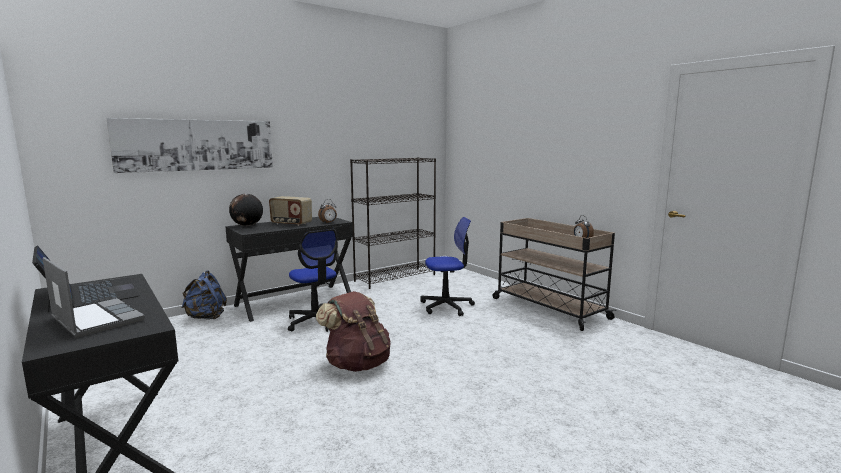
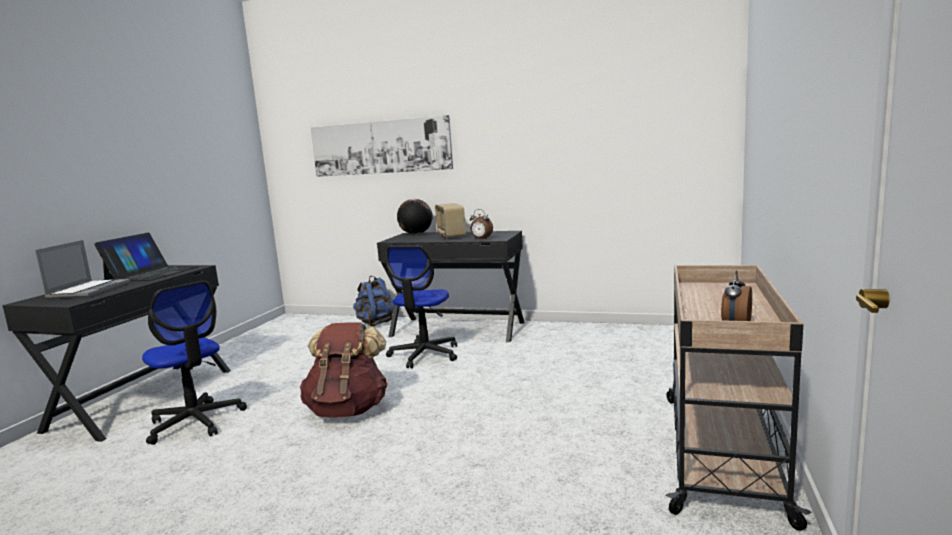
camera: 55 degrees right, 0 degrees up
(395, 277) = (613, 331): black bookcase -> none
(446, 306) = (577, 387): office chair -> office chair (196, 422)

